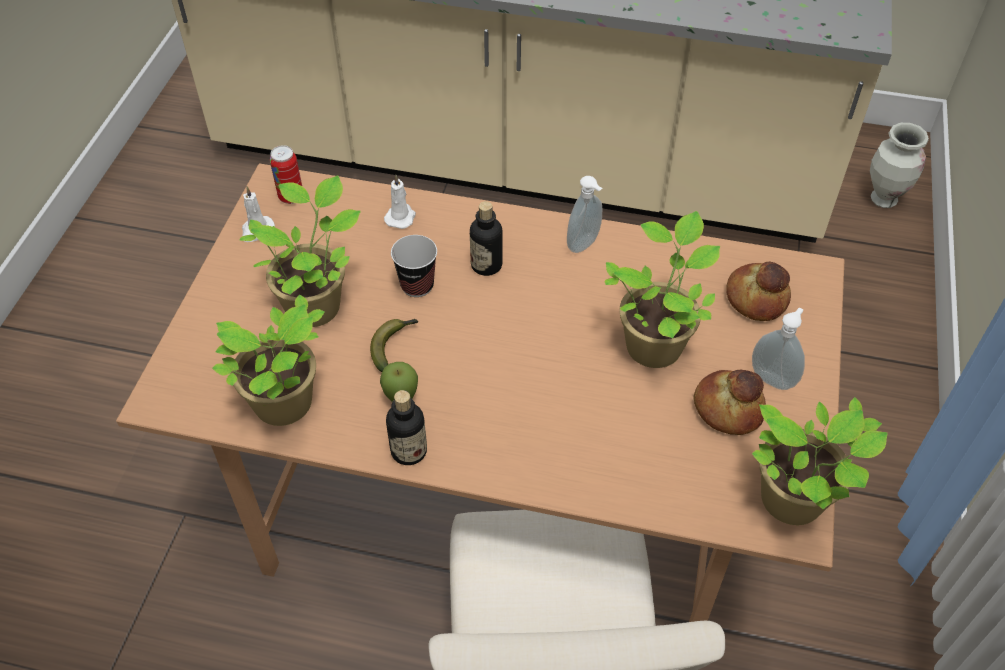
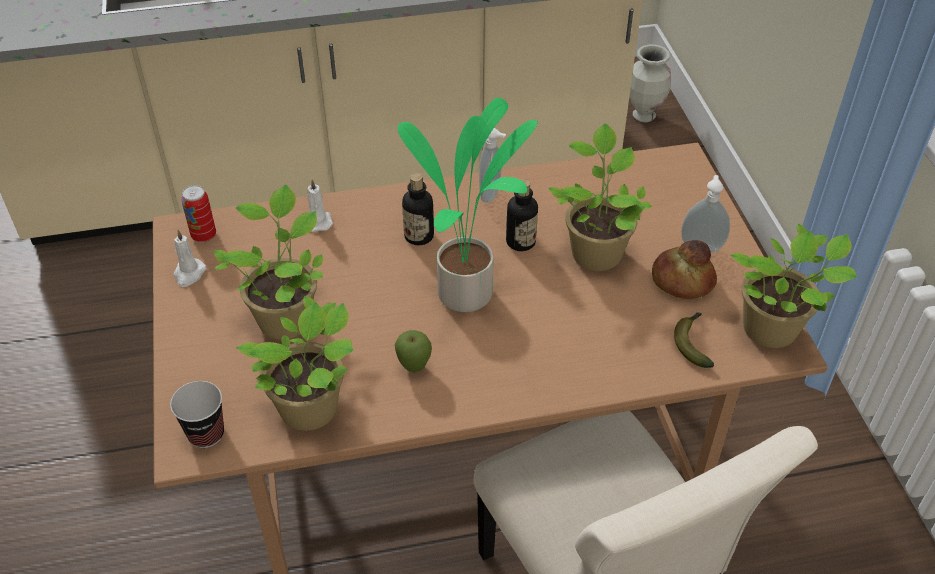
camera: 25 degrees left, 5 degrees down
(393, 346) = (379, 327): banana -> banana (693, 343)
(409, 451) = (447, 406): bottle -> bottle (520, 242)
(417, 285) = (368, 272): cup -> cup (206, 434)
(499, 343) = (469, 294): none -> potted plant
(755, 298) = (651, 192): bread -> none

